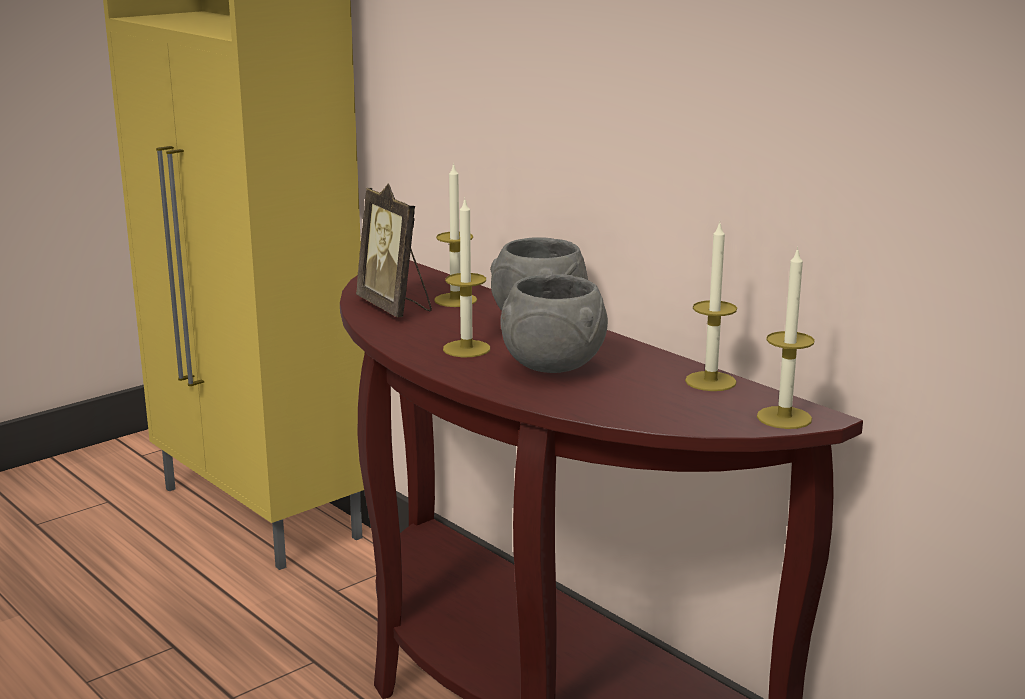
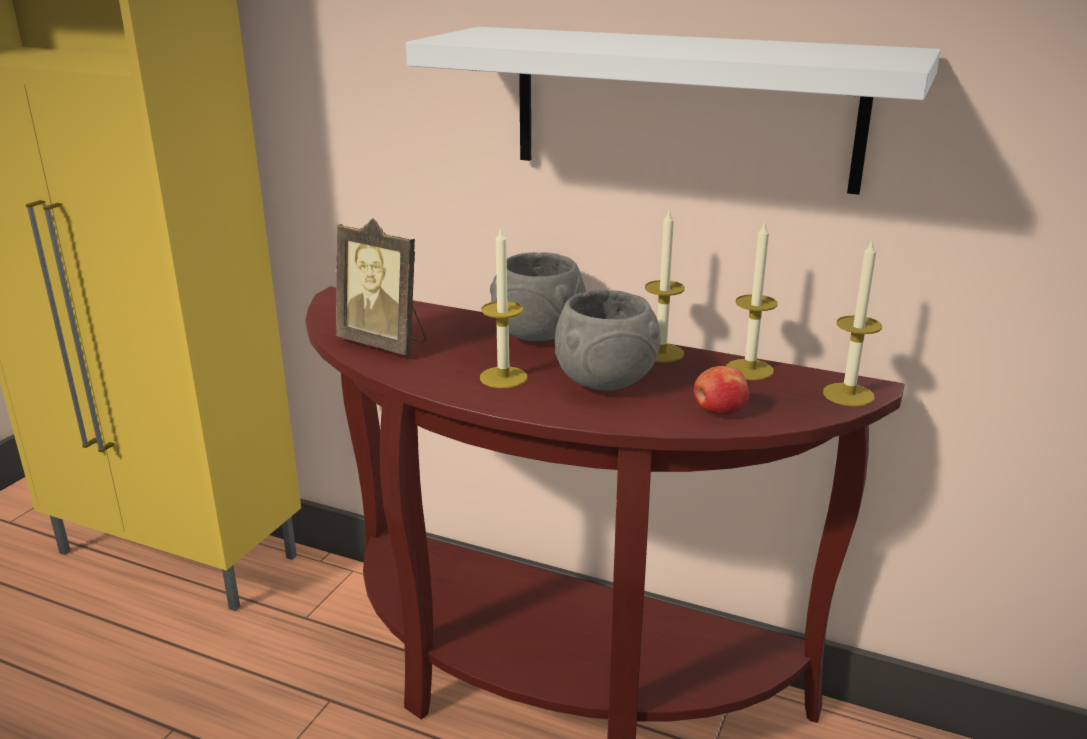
camera: 25 degrees left, 5 degrees up
(455, 300) = (434, 325): candle -> candle (661, 353)
(630, 407) = (718, 412): none -> apple
(679, 101) = (683, 107): none -> white shelf

